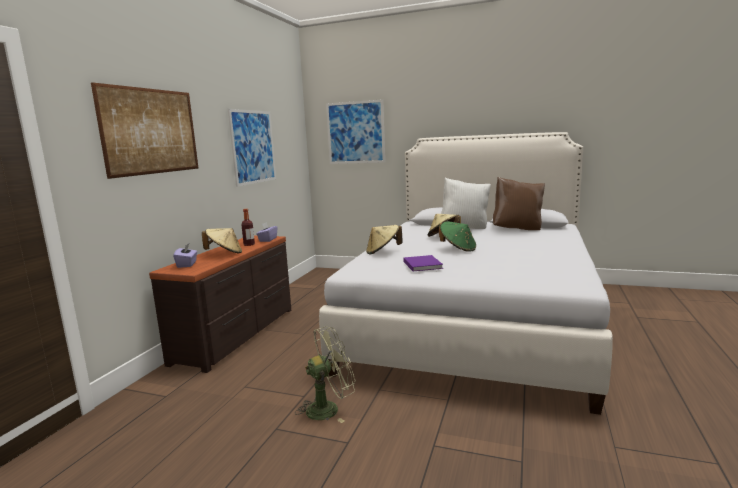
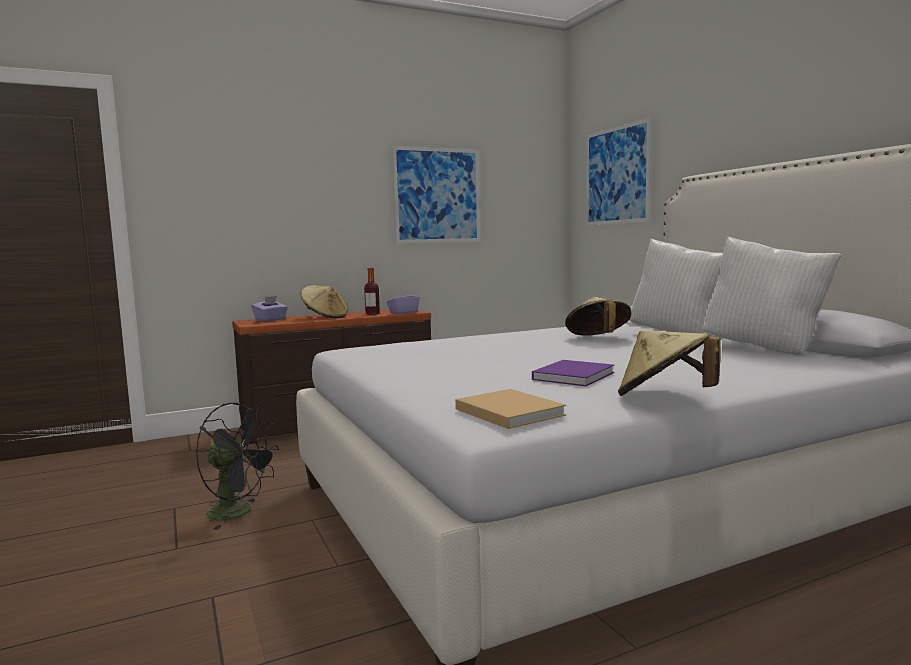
camera: 45 degrees right, 5 degrees down
(151, 131) = (260, 170): picture -> none
(329, 408) = (238, 513): green fan -> black fan
(383, 252) = (456, 340): beige hat -> beige hat (664, 397)
(422, 264) = (421, 355): purple book -> purple book (574, 375)
(458, 249) = (546, 352): green hat -> none
(517, 229) = (764, 348): brown pillow -> white pillow
(564, 279) = (507, 411): none -> beige book

